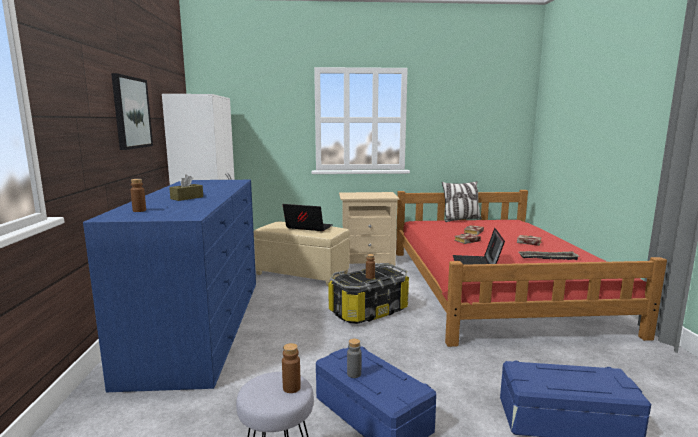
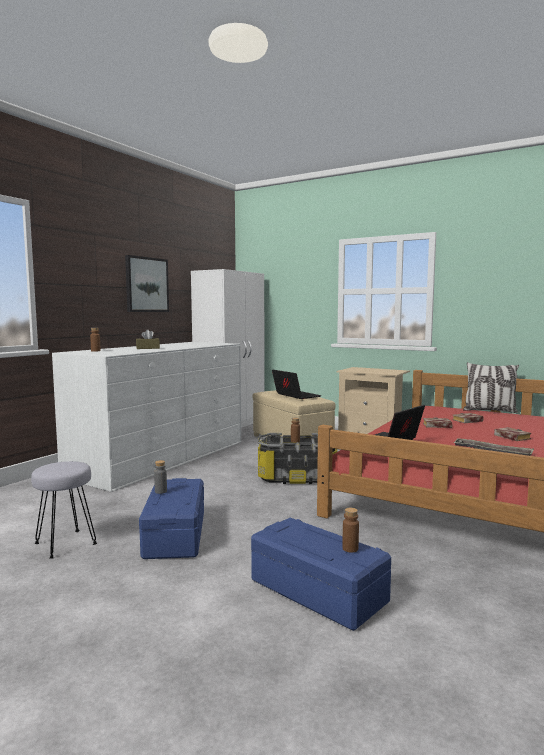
camera: 35 degrees right, 5 degrees down
(199, 325) = (161, 458): blue dresser -> white dresser
(291, 388) = (69, 469): brown bottle -> brown bottle (350, 548)

